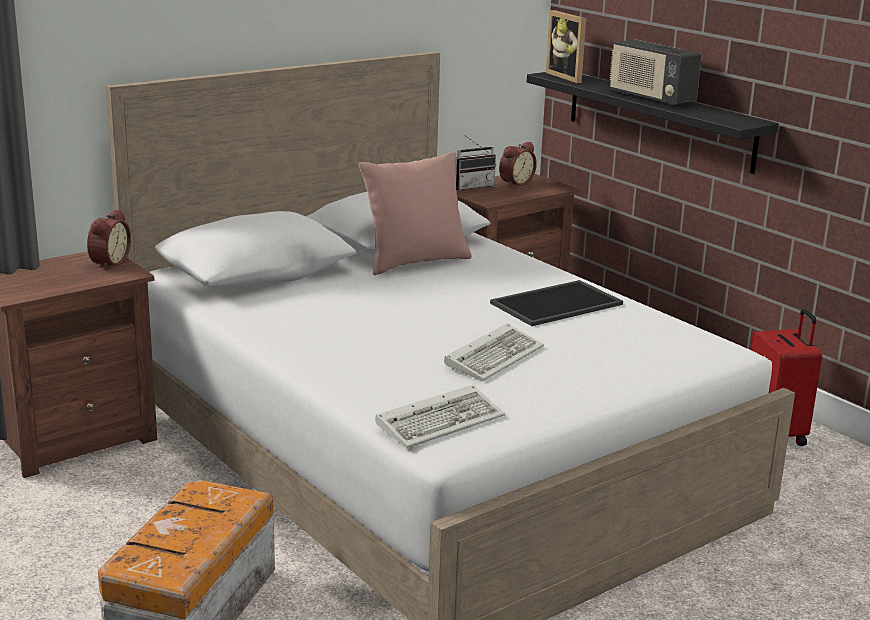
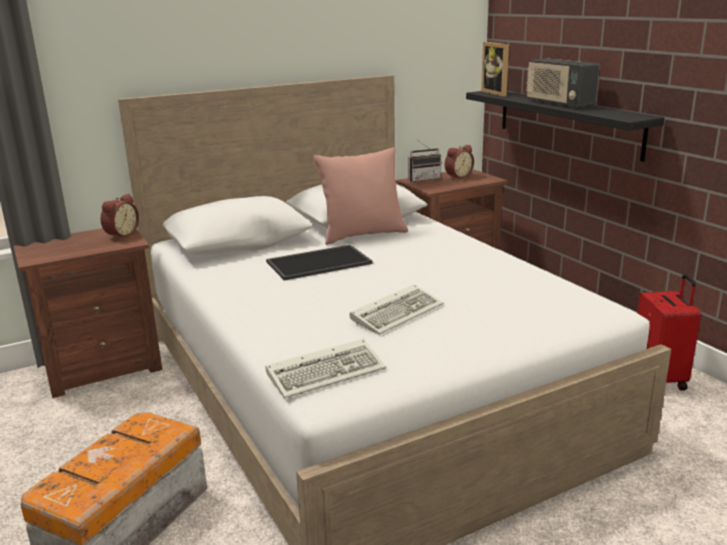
camera: 10 degrees right, 0 degrees up
(556, 303) = (466, 267): tray -> tray (319, 262)

